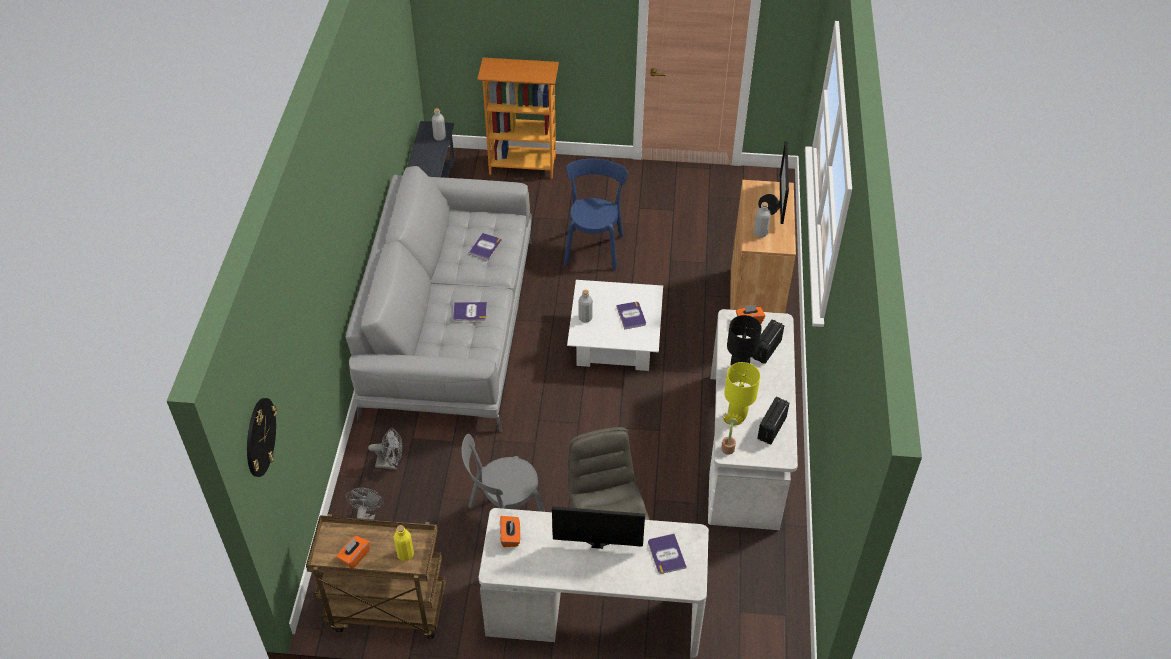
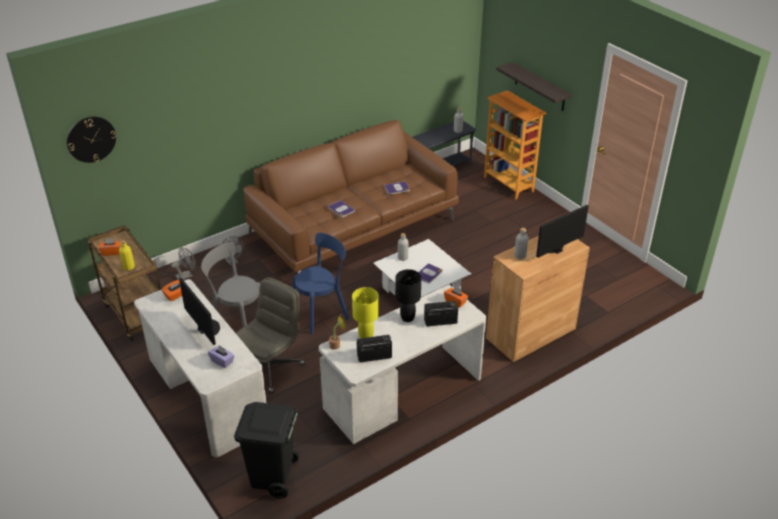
camera: 50 degrees right, 10 degrees down
(451, 324) = (354, 227): grey sofa -> brown sofa
(536, 35) = (540, 87): none -> shelf
(594, 247) = (484, 244): blue chair -> blue chair (322, 312)
(666, 554) = (222, 361): book -> purple tissue box
(767, 622) = (273, 477): none -> black trash can

